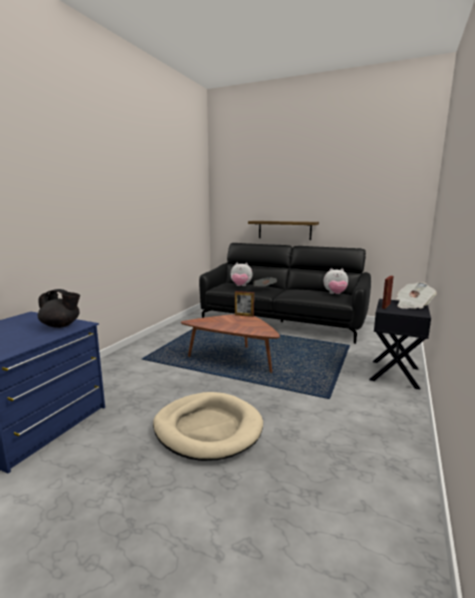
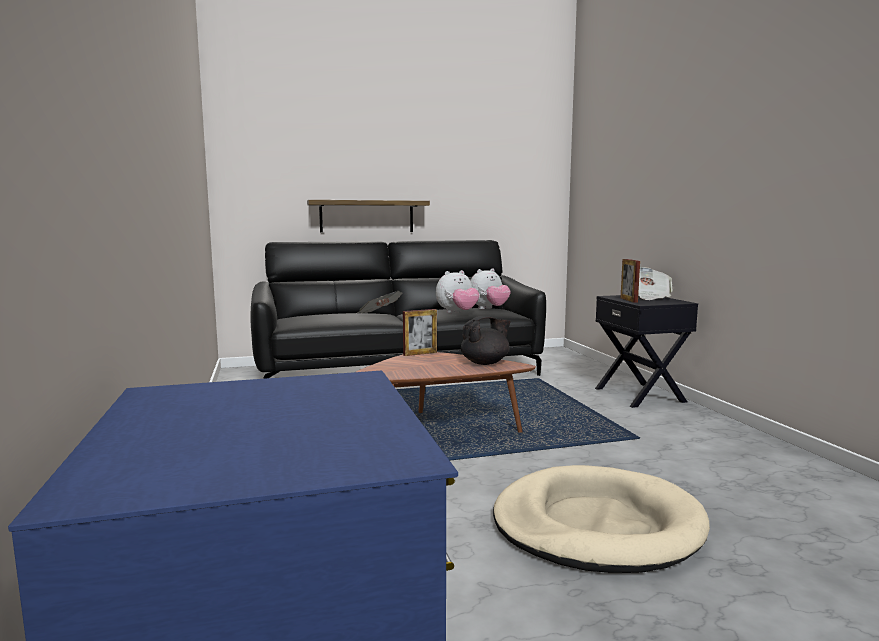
camera: 40 degrees left, 5 degrees down
(61, 325) = (326, 388): black teapot -> black teapot (485, 363)
(241, 286) = (332, 316): plush toy -> plush toy (457, 313)

